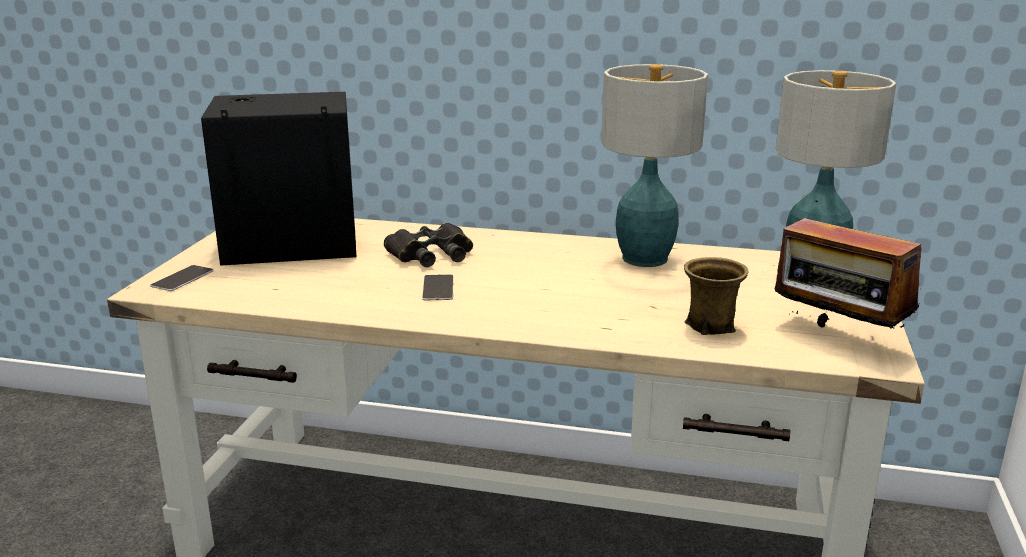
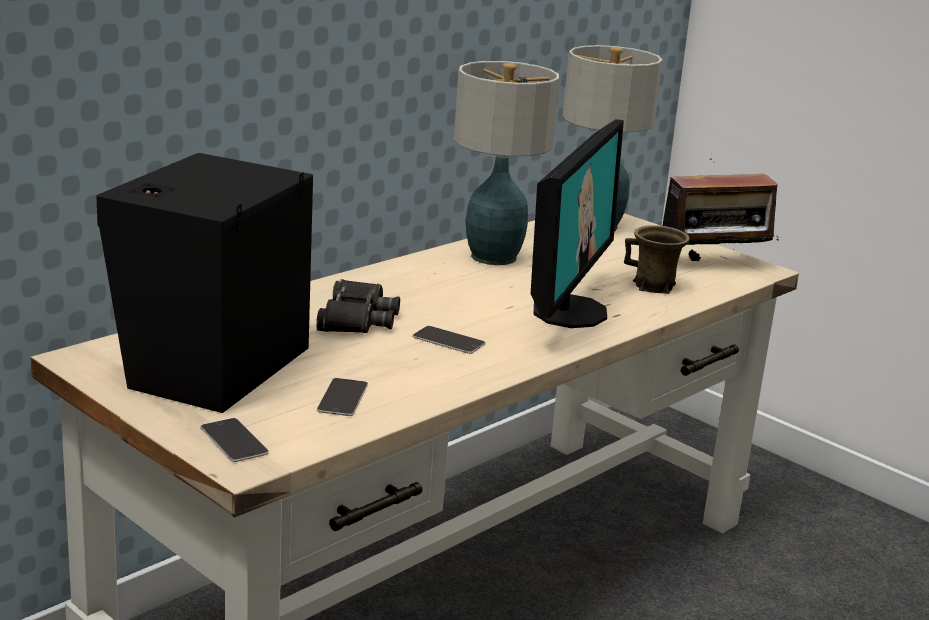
camera: 60 degrees left, 0 degrees up
(285, 286) = (342, 397): none -> phone
(576, 309) = (568, 311): none -> monitor

